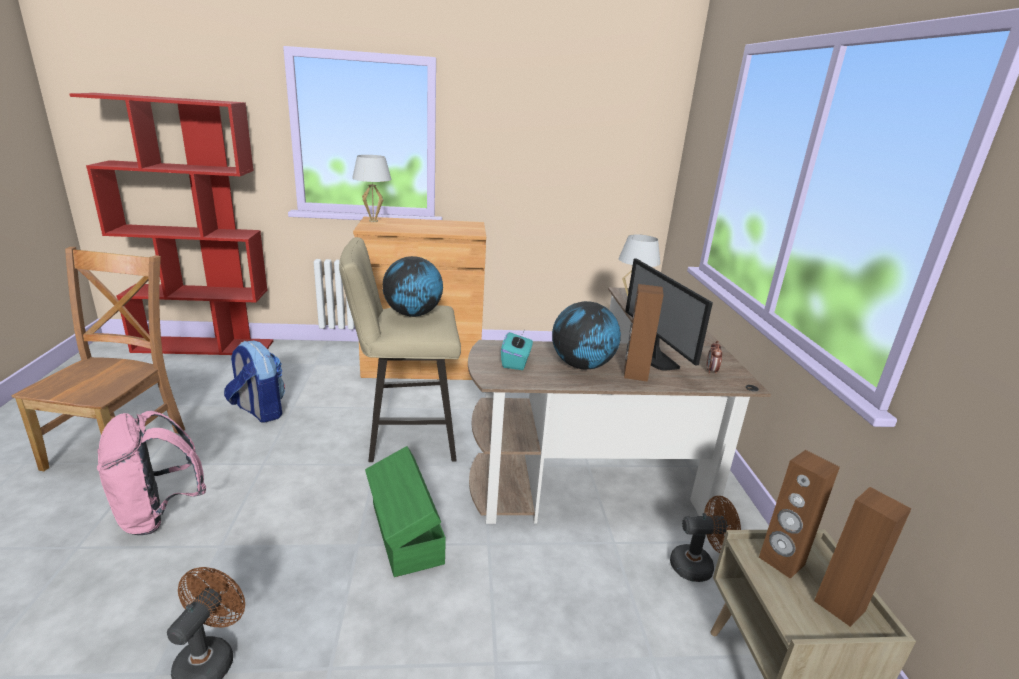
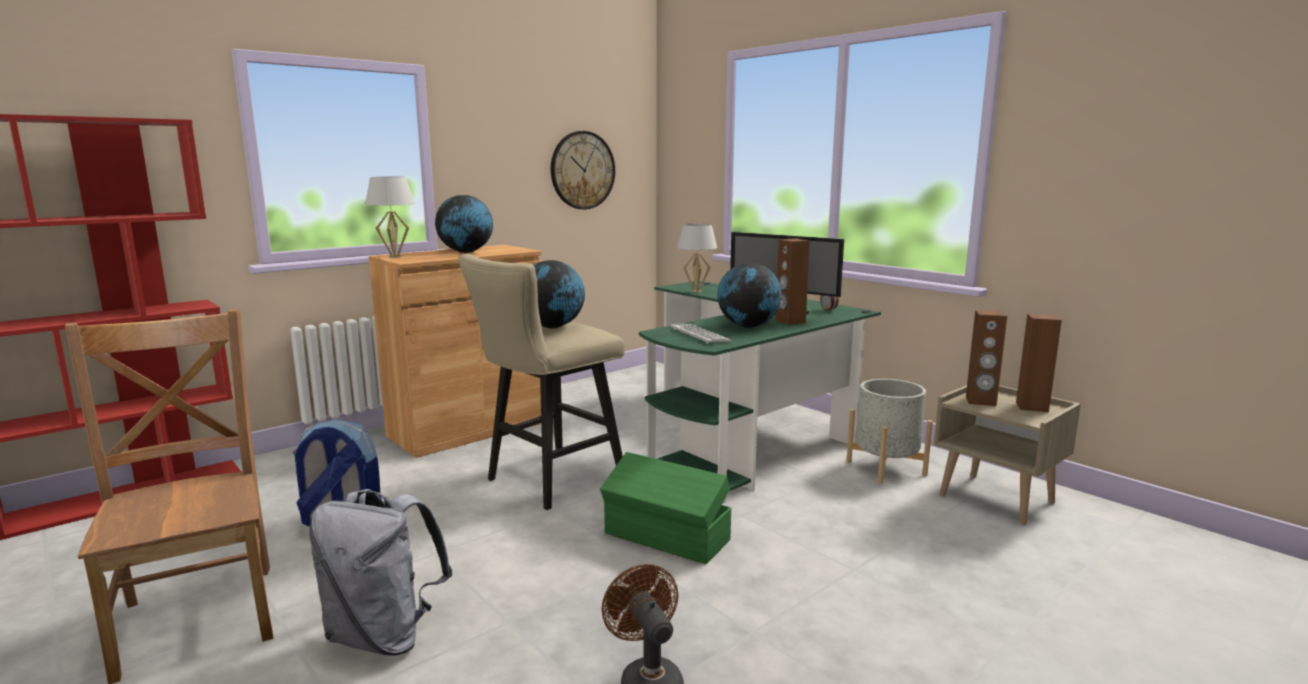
camera: 35 degrees left, 10 degrees down
(158, 514) = (384, 636): pink backpack -> grey backpack
(430, 226) = (466, 252): none -> globe
(516, 362) = (700, 335): turquoise tissue box -> keyboard
(588, 160) = (582, 170): none -> wall clock
(611, 461) = (746, 436): brown desk -> green desk
(698, 566) = (886, 468): brown fan -> grey planter

